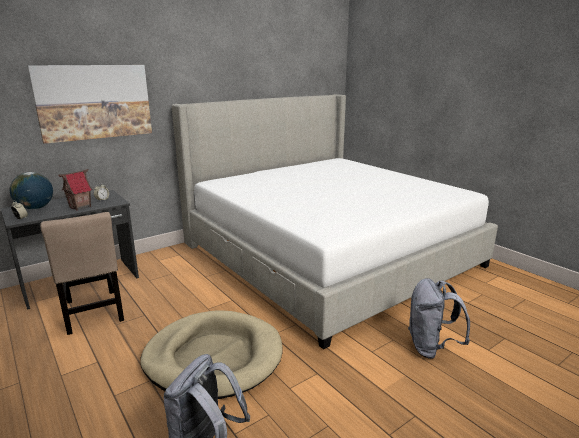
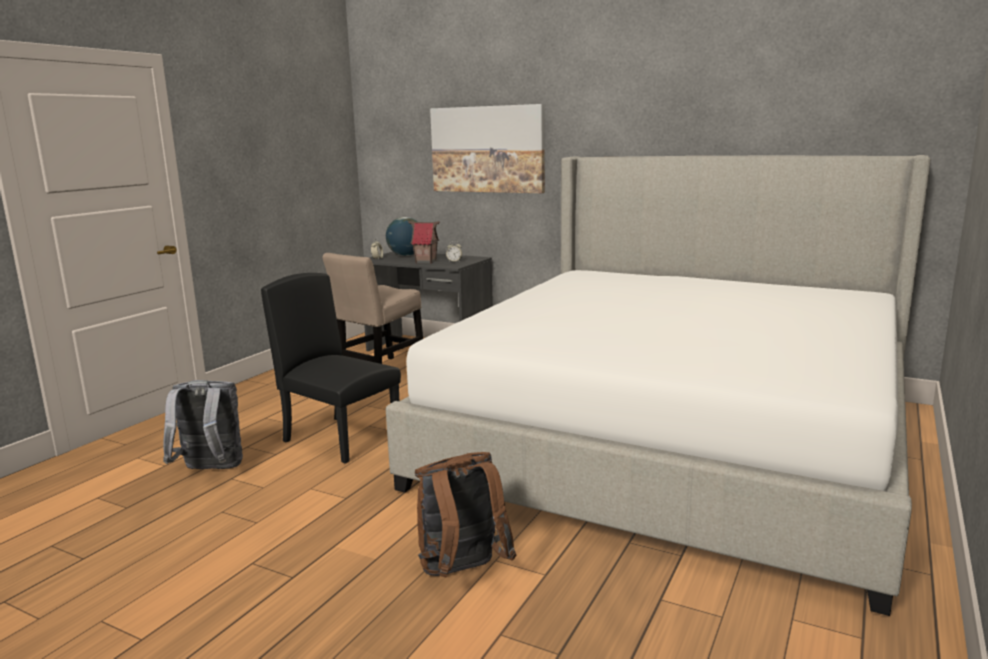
camera: 65 degrees right, 5 degrees down
(213, 357) = (342, 438): beige dog bed -> black chair
(431, 347) = (462, 573): grey backpack -> brown backpack

